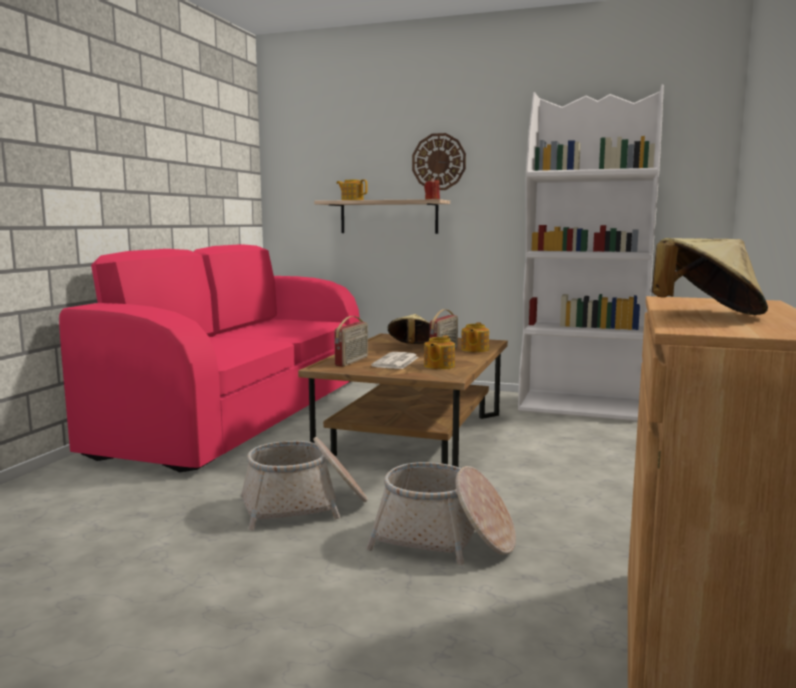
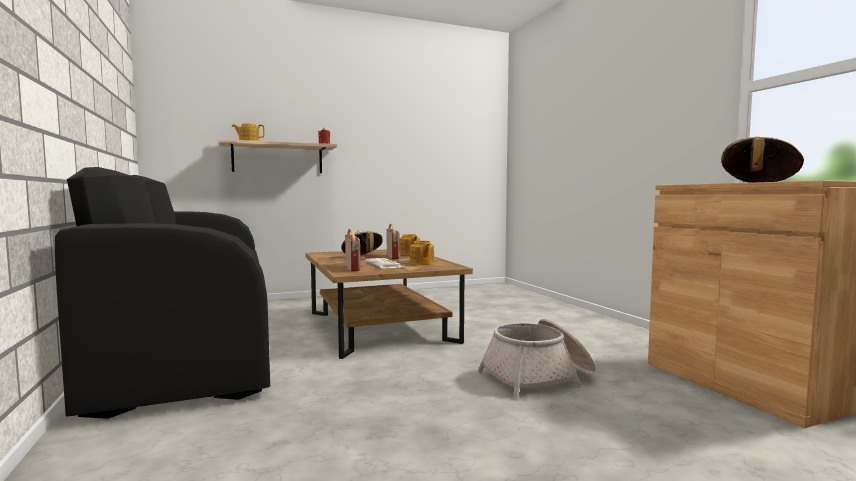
camera: 40 degrees left, 5 degrees down
(244, 412) = (195, 341): pink sofa -> black sofa
(304, 506) = (409, 388): basket -> none
(438, 162) = (320, 116): wall clock -> none
(581, 407) = (442, 293): white bookcase -> none

